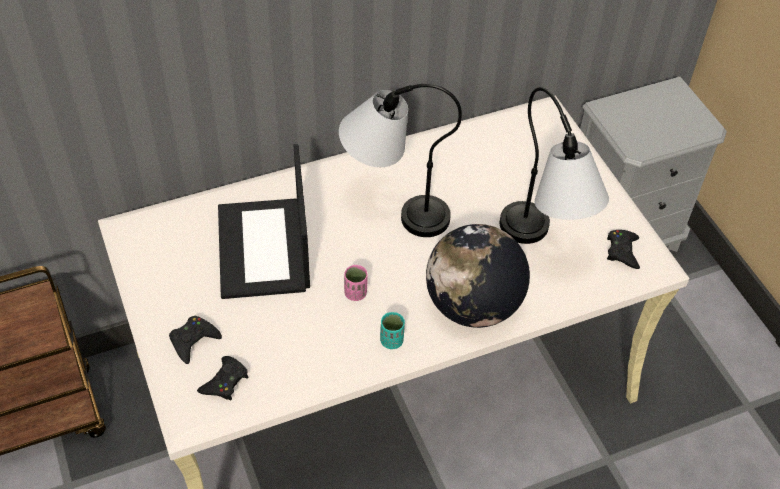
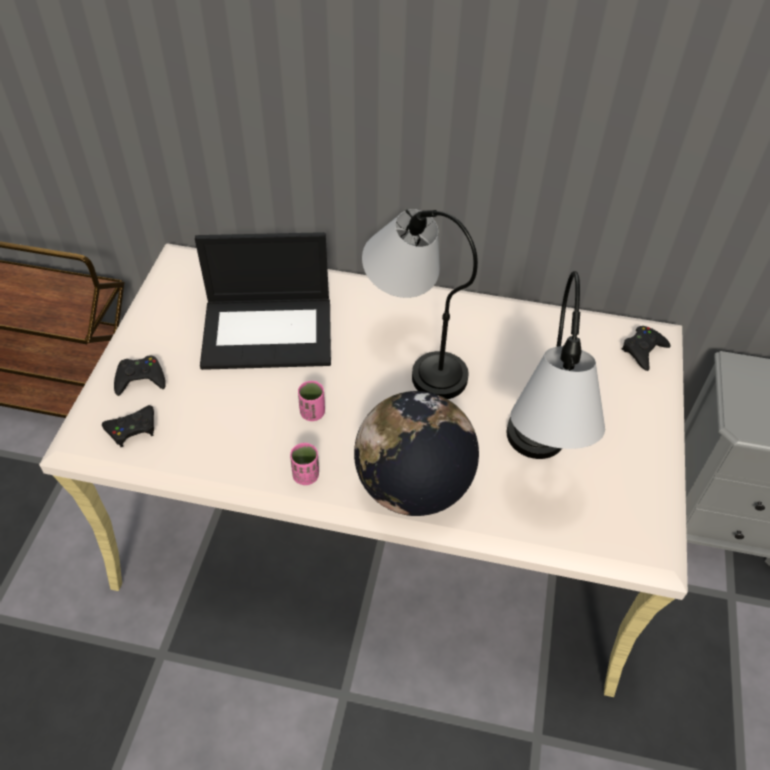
camera: 35 degrees right, 0 degrees up
(264, 249) = (269, 332): laptop -> laptop turned 120 degrees counterclockwise
(391, 341) = (306, 475): turquoise cup -> pink cup
(622, 251) = (624, 519): black game controller -> black game controller (643, 350)

